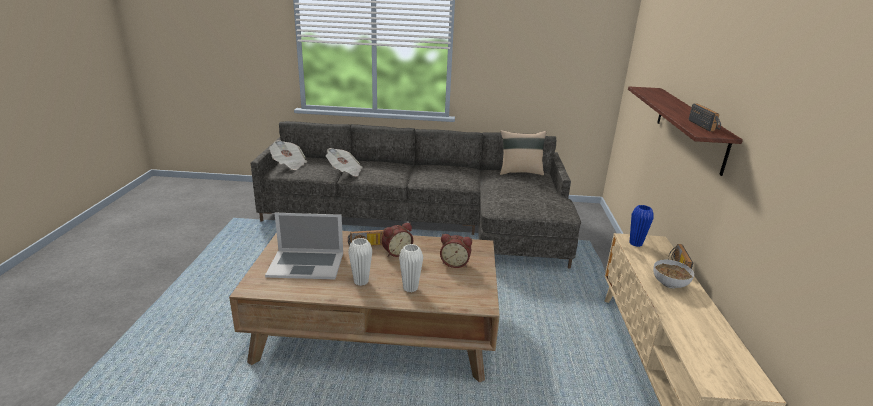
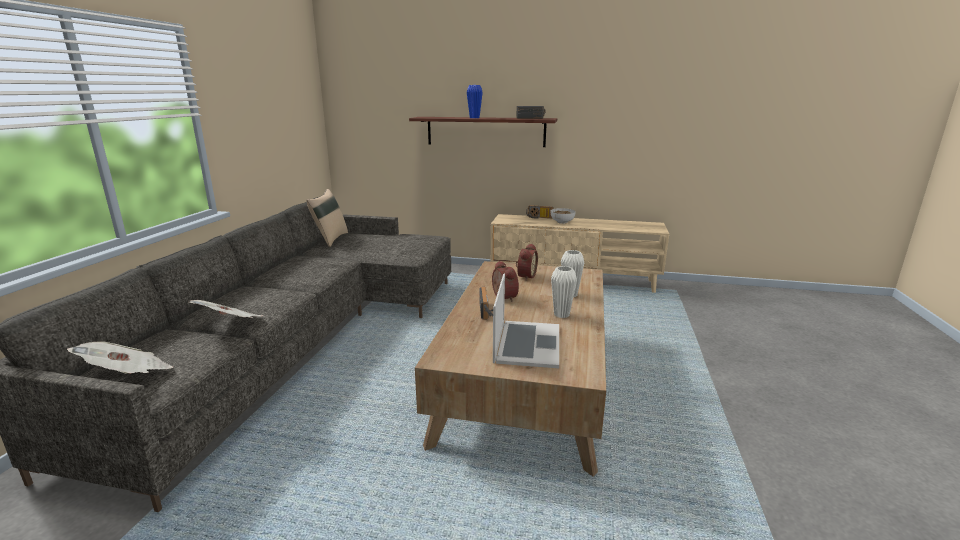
camera: 80 degrees left, 5 degrees down
(635, 243) = (508, 221): blue vase -> blue vase (474, 118)

